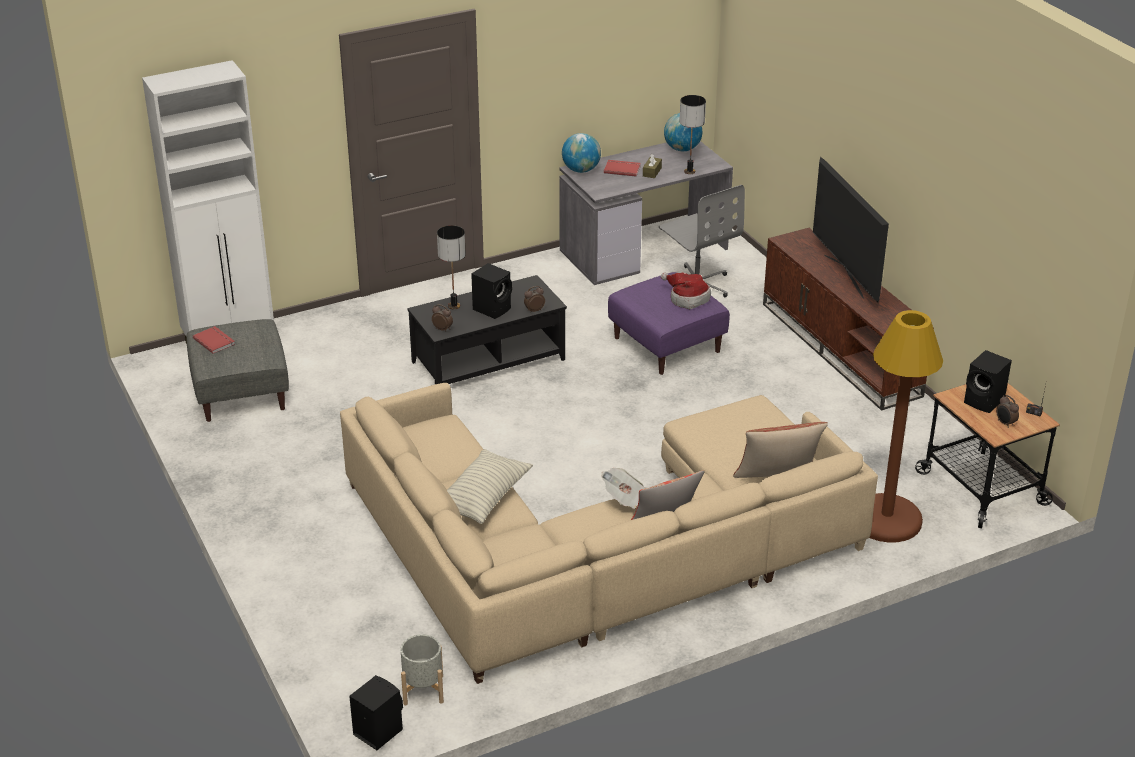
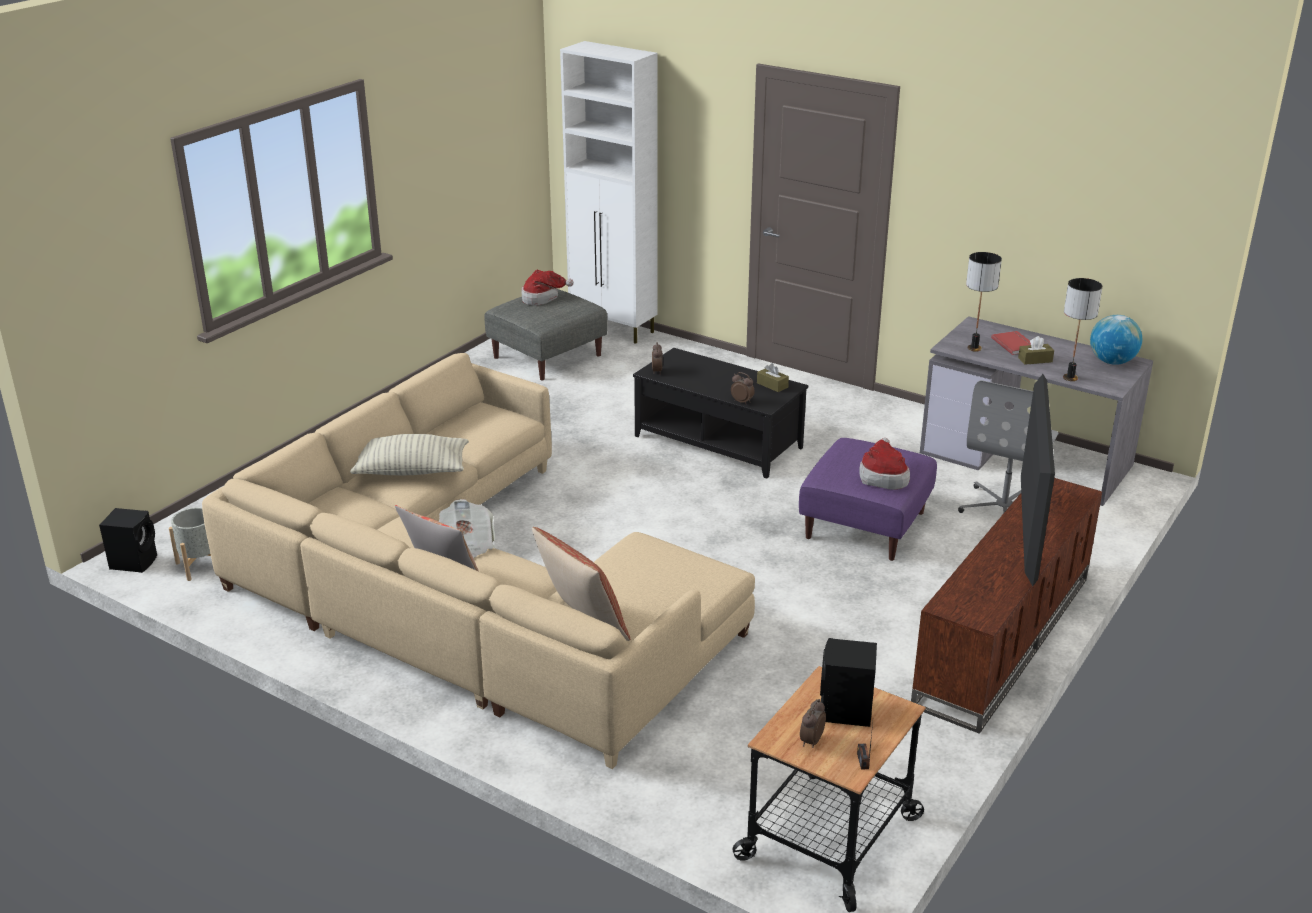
camera: 60 degrees right, 5 degrees down
(215, 341) = (542, 298): red book -> hat
(453, 306) = (701, 365): table lamp -> table lamp (974, 348)
(493, 308) = (720, 382): black speaker -> none
(521, 289) = (772, 385): none -> brown tissue box
(581, 170) = (979, 327): globe -> none
(844, 276) = (1026, 542): television -> television turned 150 degrees clockwise
(886, 519) = (686, 772): brown floor lamp -> none

